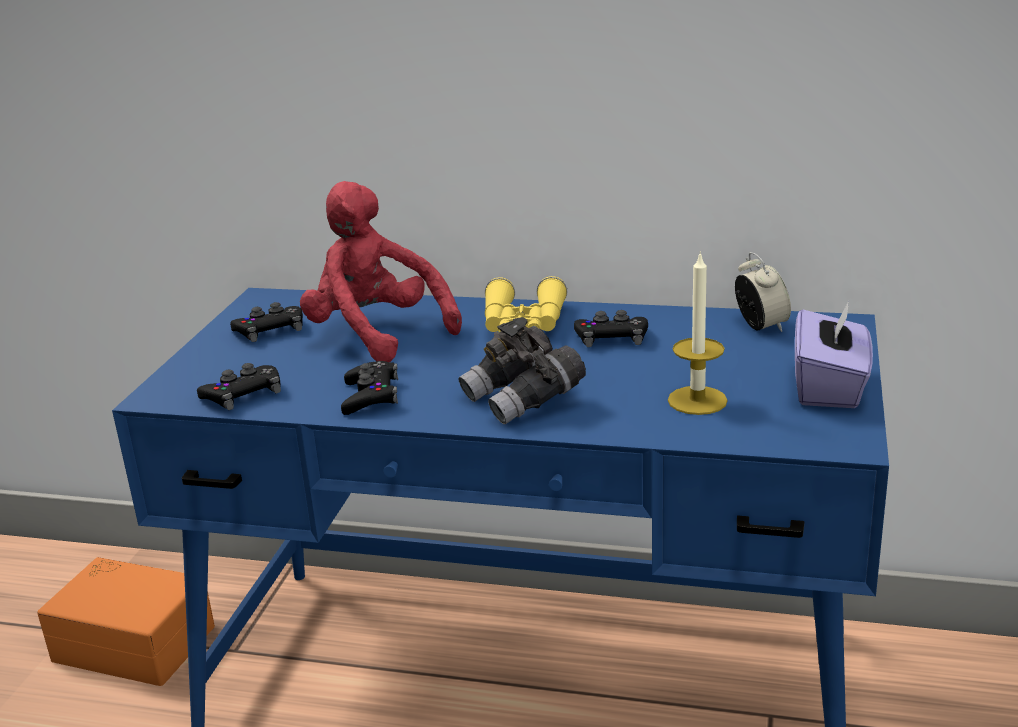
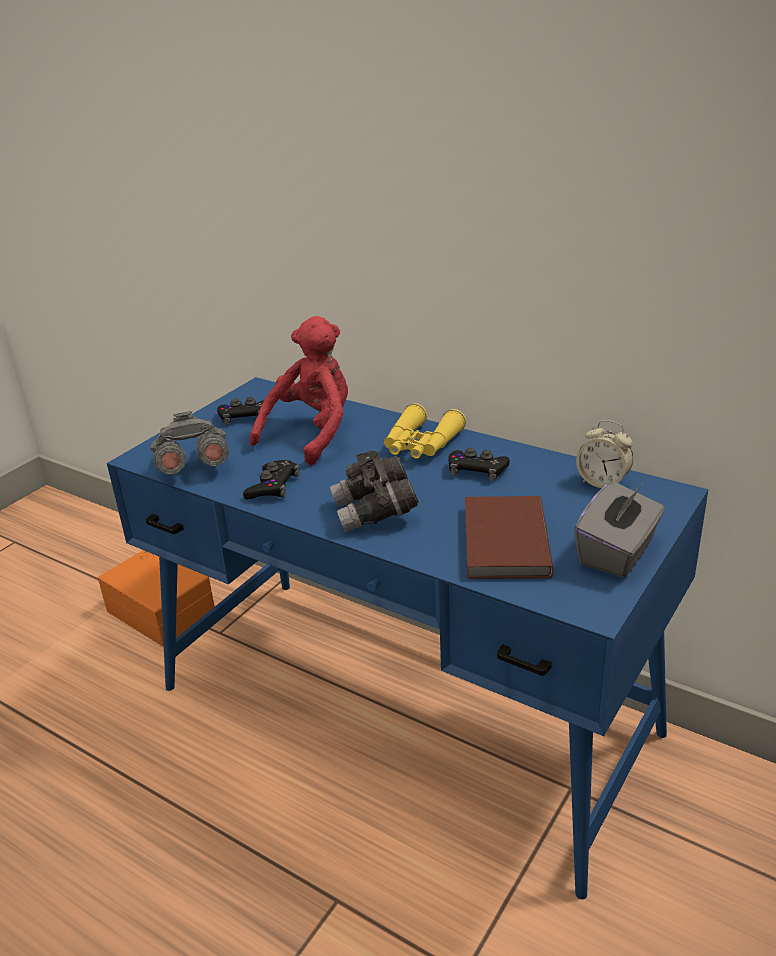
camera: 20 degrees right, 5 degrees up
(242, 395) = (192, 468): black game controller -> grey binoculars
(376, 334) = (312, 434): red plush toy -> red plush toy turned 60 degrees clockwise
(697, 400) = (502, 542): candle -> brown book
(761, 326) = (603, 482): alarm clock -> alarm clock turned 120 degrees clockwise
(829, 387) = (617, 553): purple tissue box -> grey tissue box

